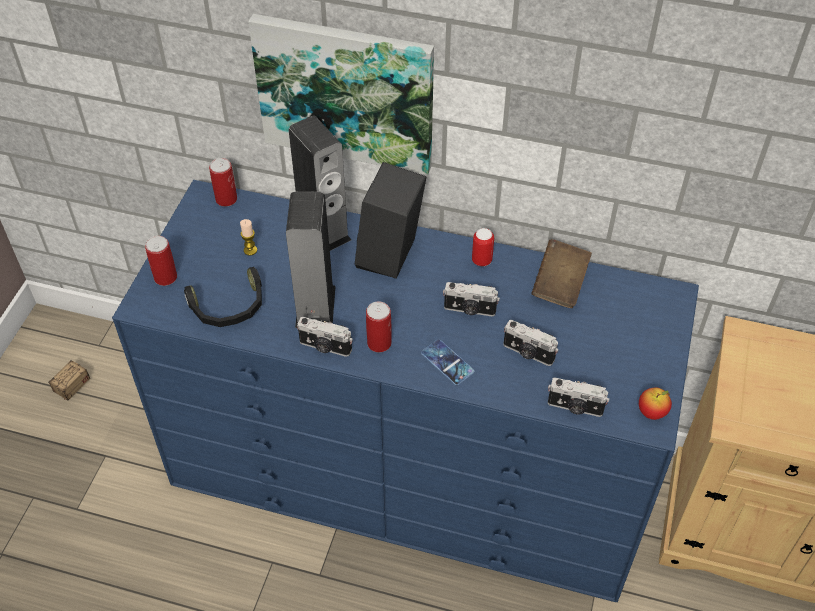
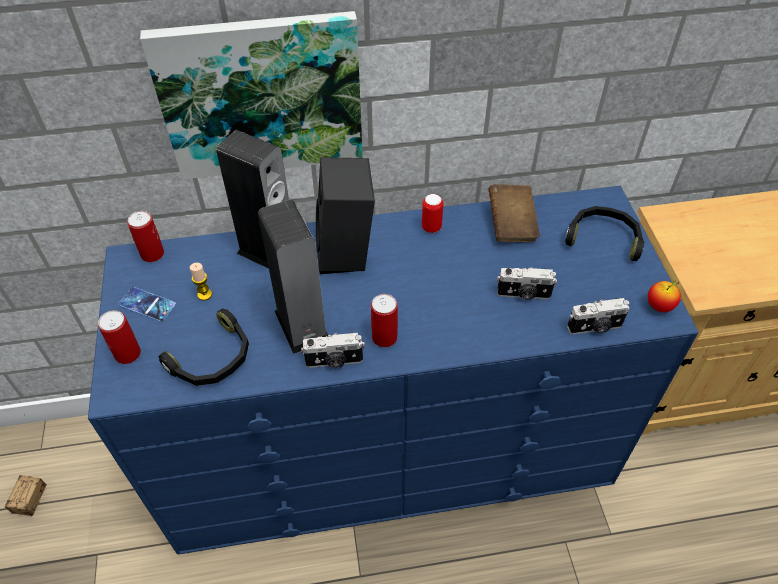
camera: 25 degrees left, 0 degrees up
(447, 362) = (458, 331): phone -> phone (147, 304)
(469, 310) = (448, 275): camera -> none
(642, 330) = (603, 238): none -> black headphones

